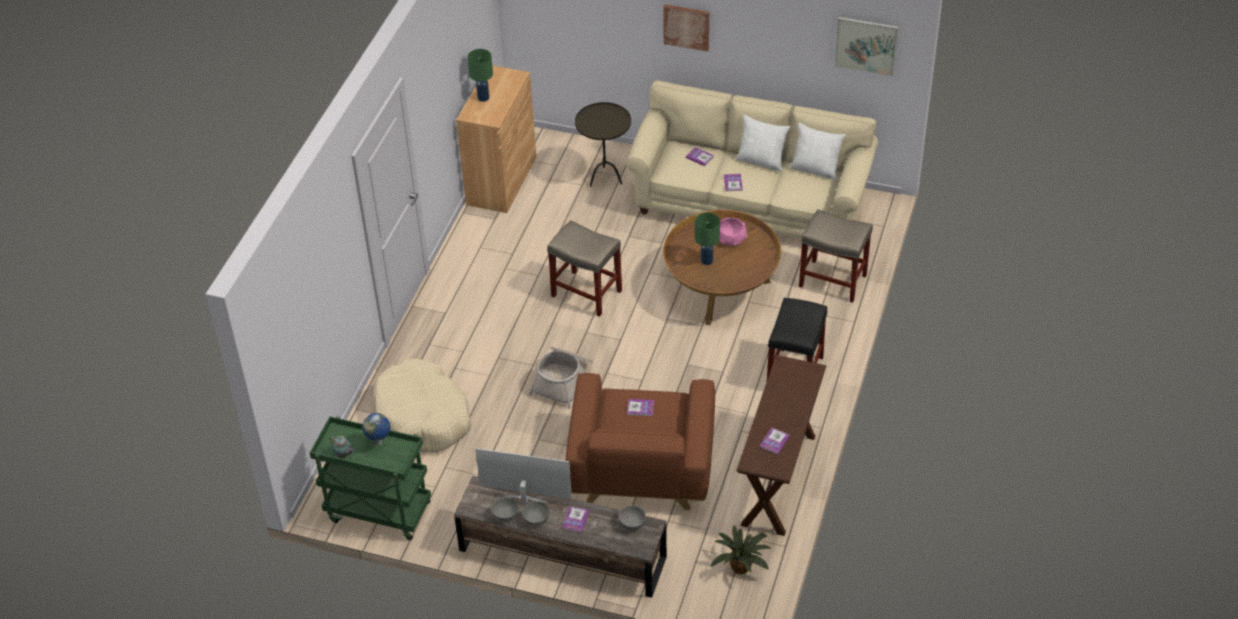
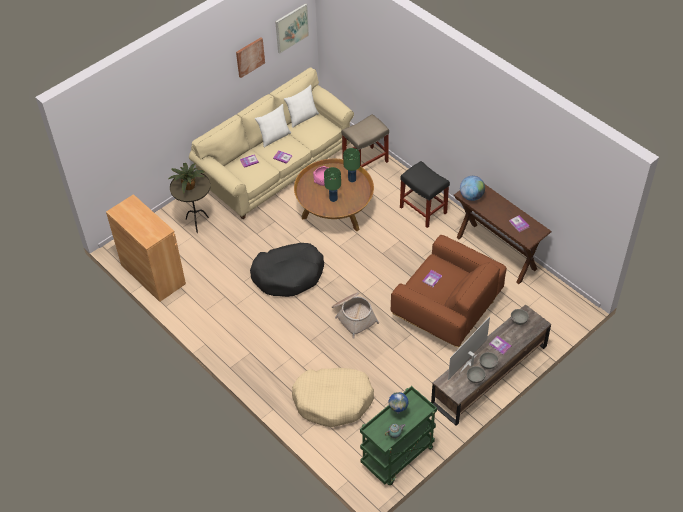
camera: 60 degrees left, 5 degrees up
(483, 98) = (137, 227): green table lamp -> green table lamp (352, 179)
(585, 293) = (288, 275): beige stool -> black dog bed
(686, 27) = (195, 94): picture -> picture (249, 57)
(741, 565) = (547, 296): potted plant -> potted plant (188, 185)
(786, 373) = (471, 196): none -> globe

